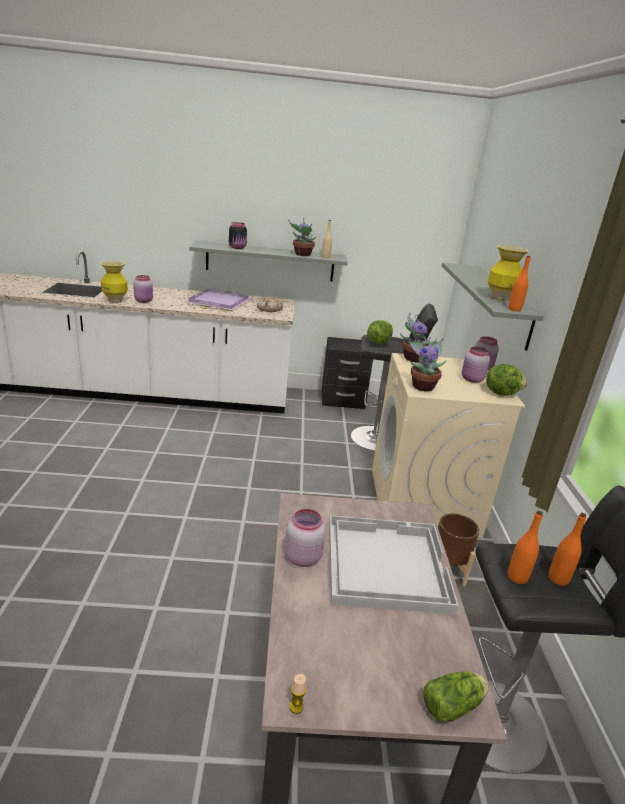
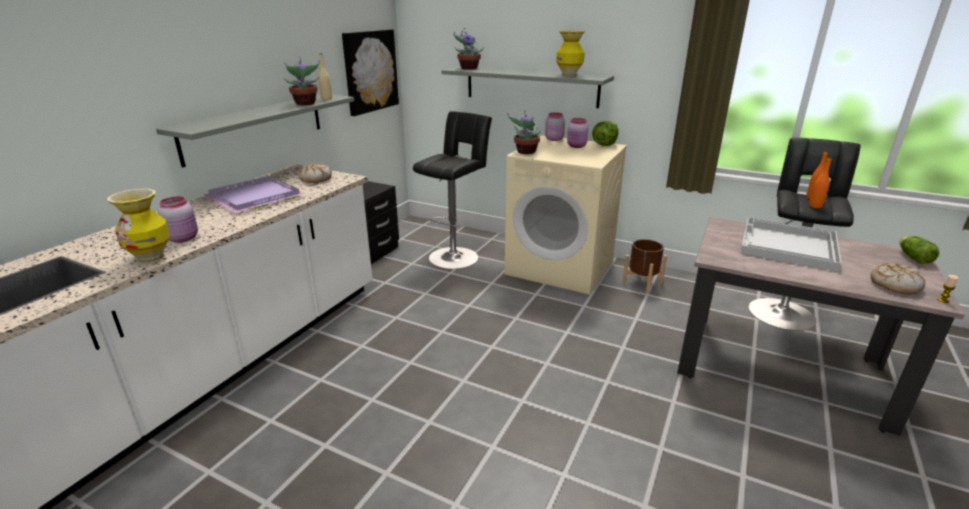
camera: 60 degrees left, 0 degrees up
(238, 248) = (234, 118): black jar -> none
(302, 557) = (786, 270): pink jar -> none
(321, 658) = (894, 284): none -> bread
(378, 342) = (442, 163): lettuce -> none
(412, 249) = (370, 71): none -> picture
(422, 386) = (585, 160): potted plant -> potted plant (468, 68)
(514, 309) = (599, 77): orange bottle -> none

